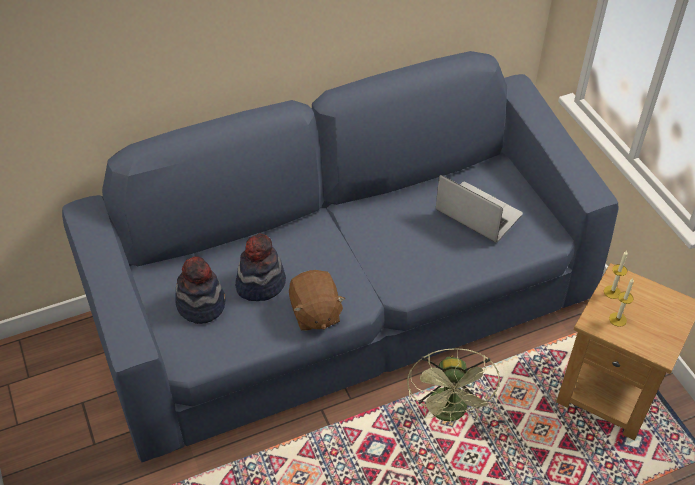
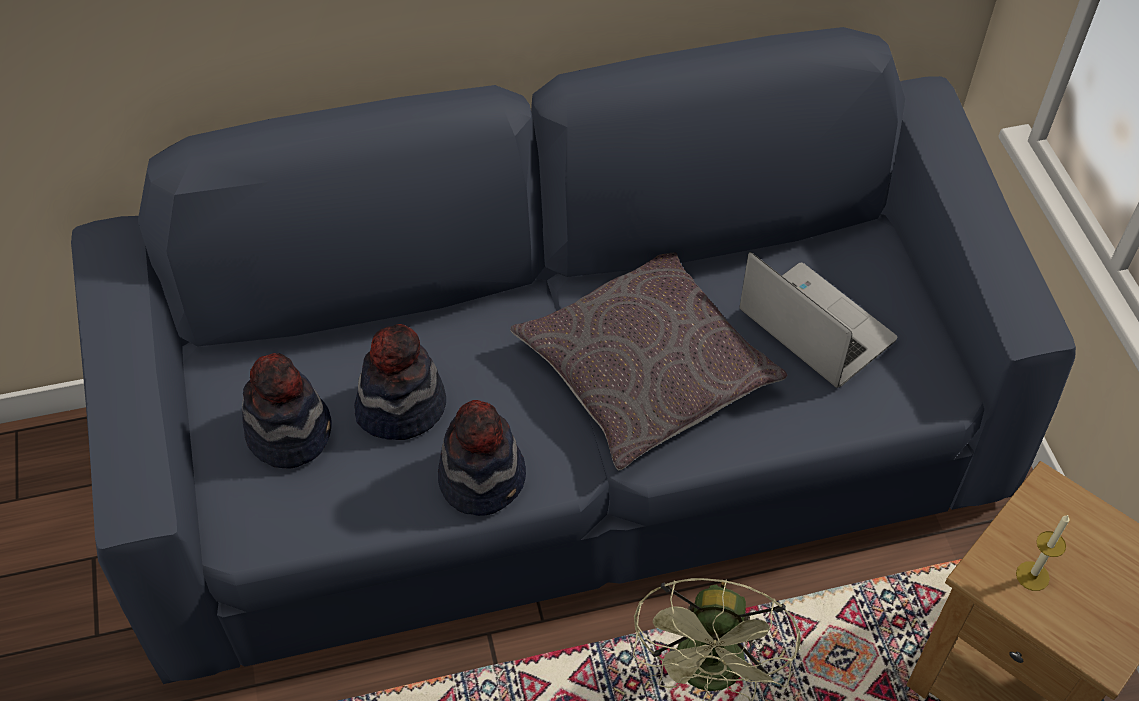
camera: 10 degrees right, 5 degrees up
(315, 313) = (483, 477): brown plush toy -> hat
(391, 247) = (645, 370): none -> grey pillow
(612, 292) = (1032, 519): candle -> none

